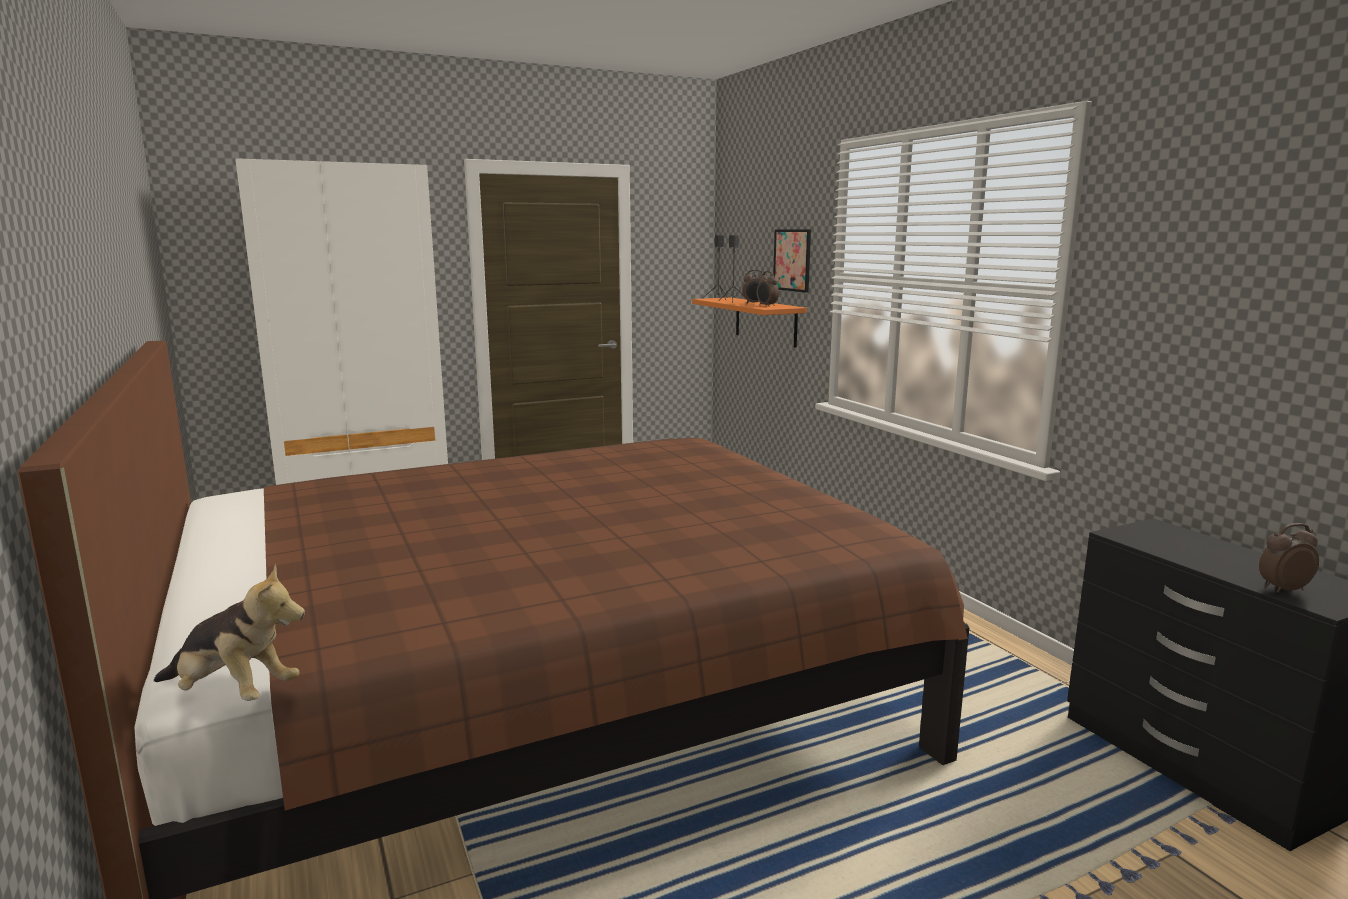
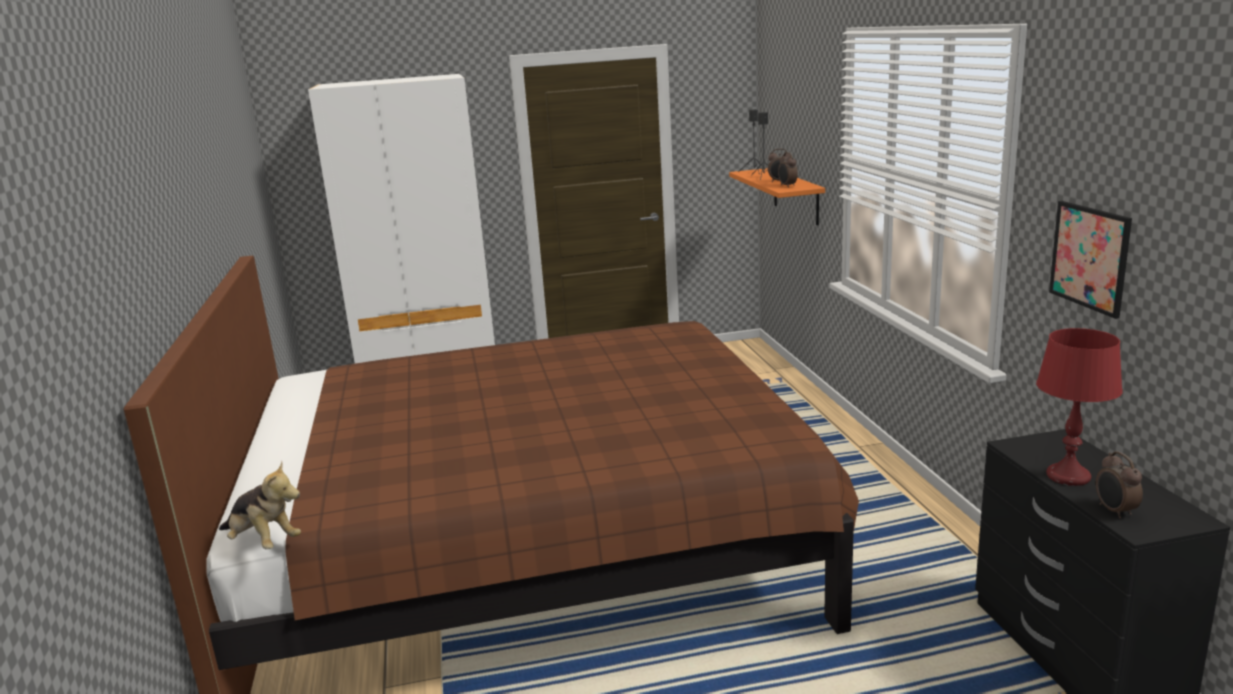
camera: 15 degrees right, 5 degrees up
(792, 260) = (814, 139): picture -> picture (1089, 257)
(1202, 559) = (1068, 476): none -> red table lamp
(1282, 589) = (1114, 511): alarm clock -> alarm clock turned 105 degrees counterclockwise

